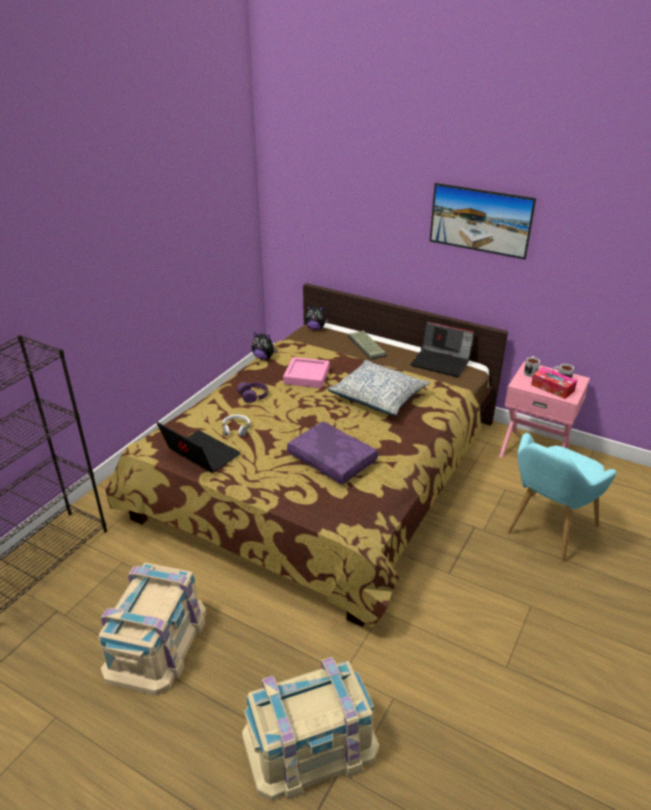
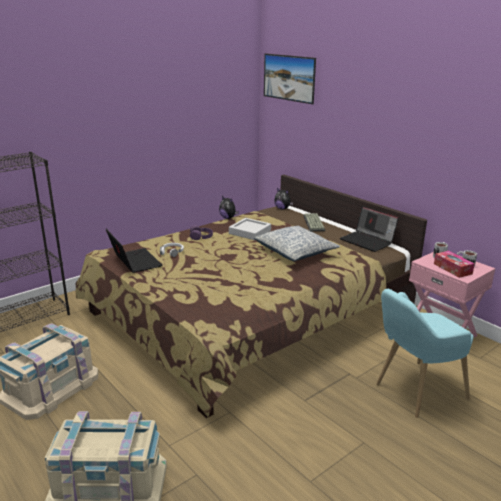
camera: 20 degrees right, 10 degrees down
(306, 376) = (250, 232): pink tray -> grey tray
(333, 459) = (227, 281): purple pillow -> none
(478, 235) = (406, 133): picture -> picture (288, 89)

